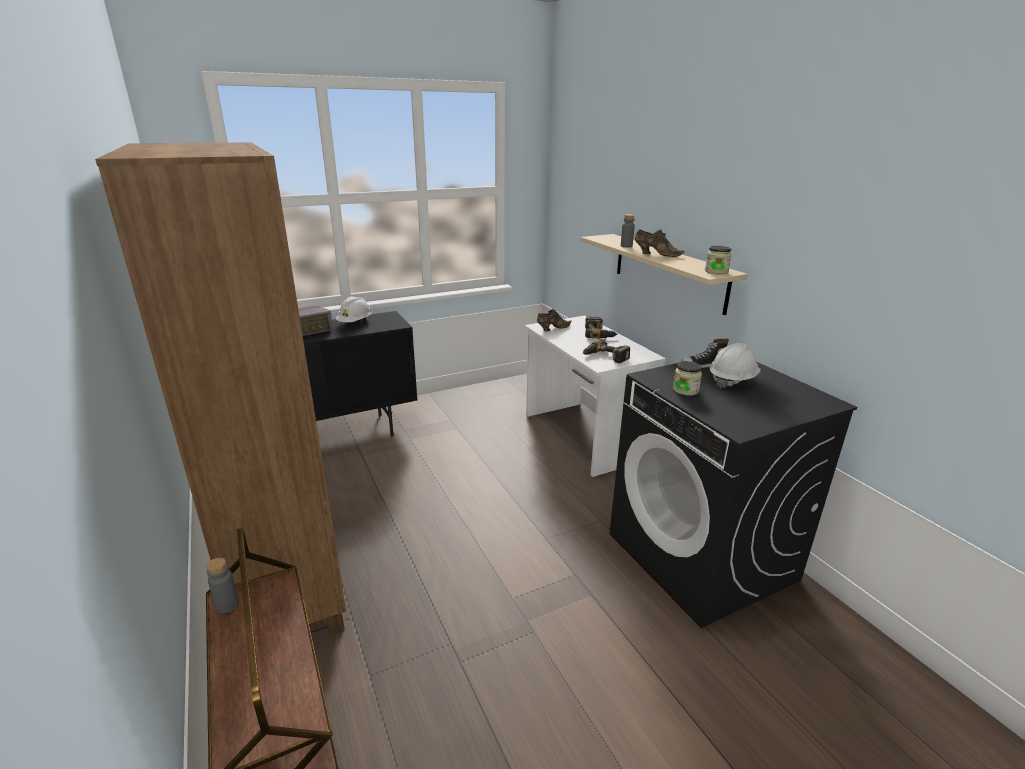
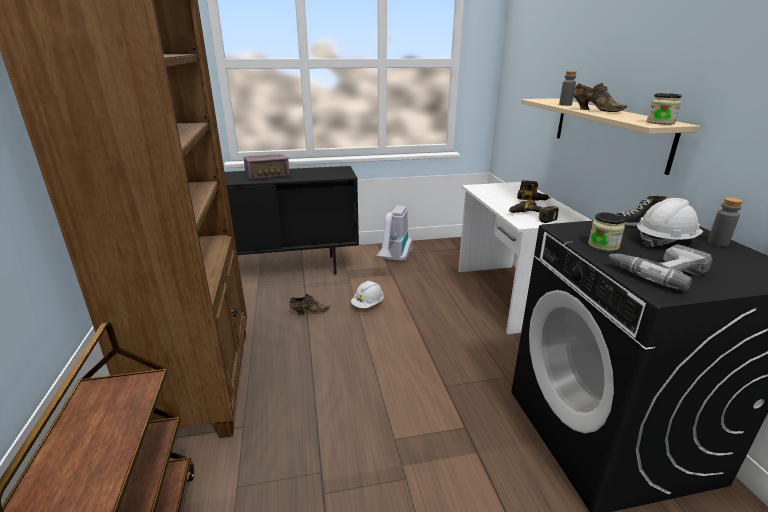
camera: 15 degrees right, 0 degrees up
(227, 605) = (89, 394): grey bottle -> grey bottle (717, 243)
(355, 323) = (311, 172): white hard hat -> white hard hat (368, 304)
(454, 411) = (394, 260): none -> vacuum cleaner
(552, 328) = (487, 189): brown shoe -> brown shoe (309, 312)
(732, 410) = (657, 271): none -> power drill

